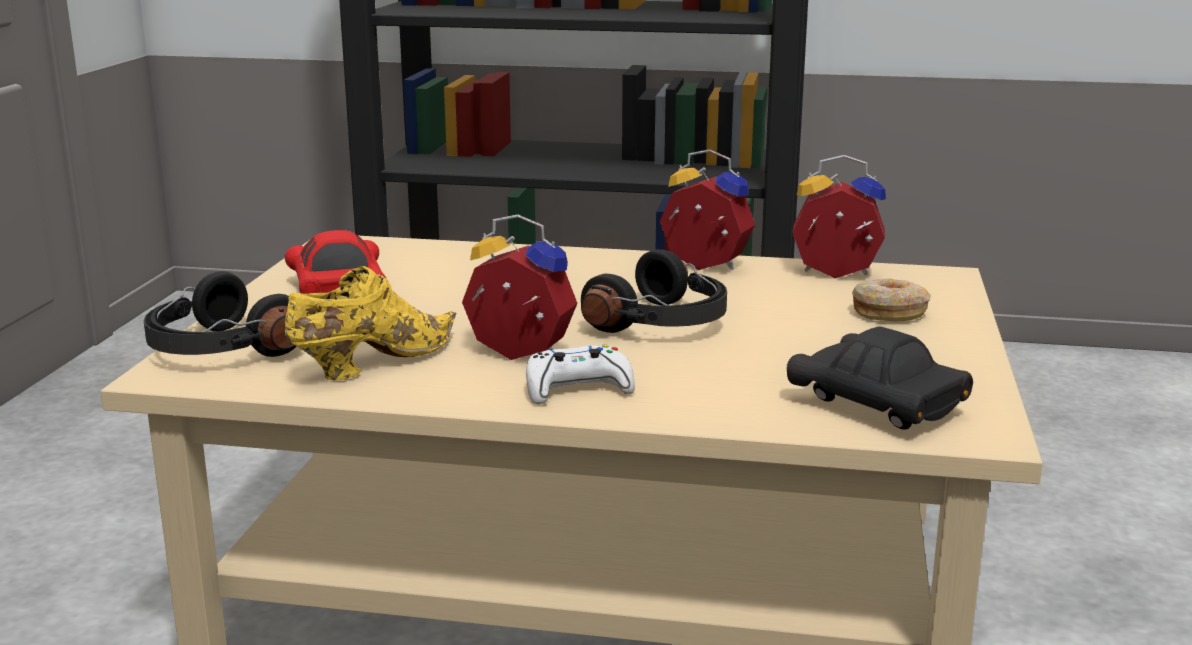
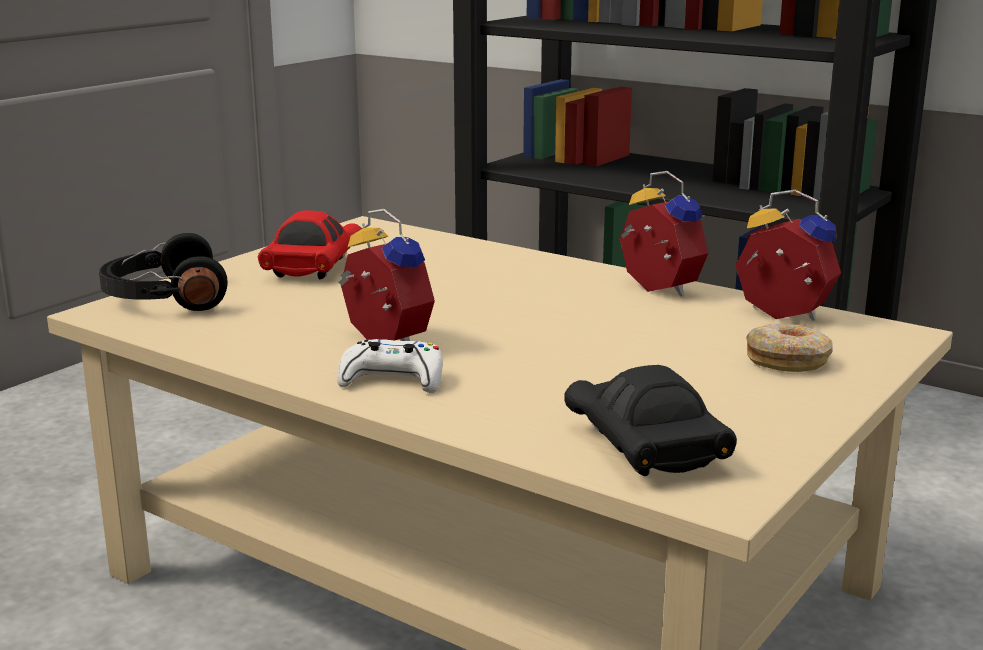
camera: 25 degrees right, 0 degrees up
(371, 363) = (258, 329): yellow shoe -> none
(663, 323) = (547, 335): black headphones -> none

